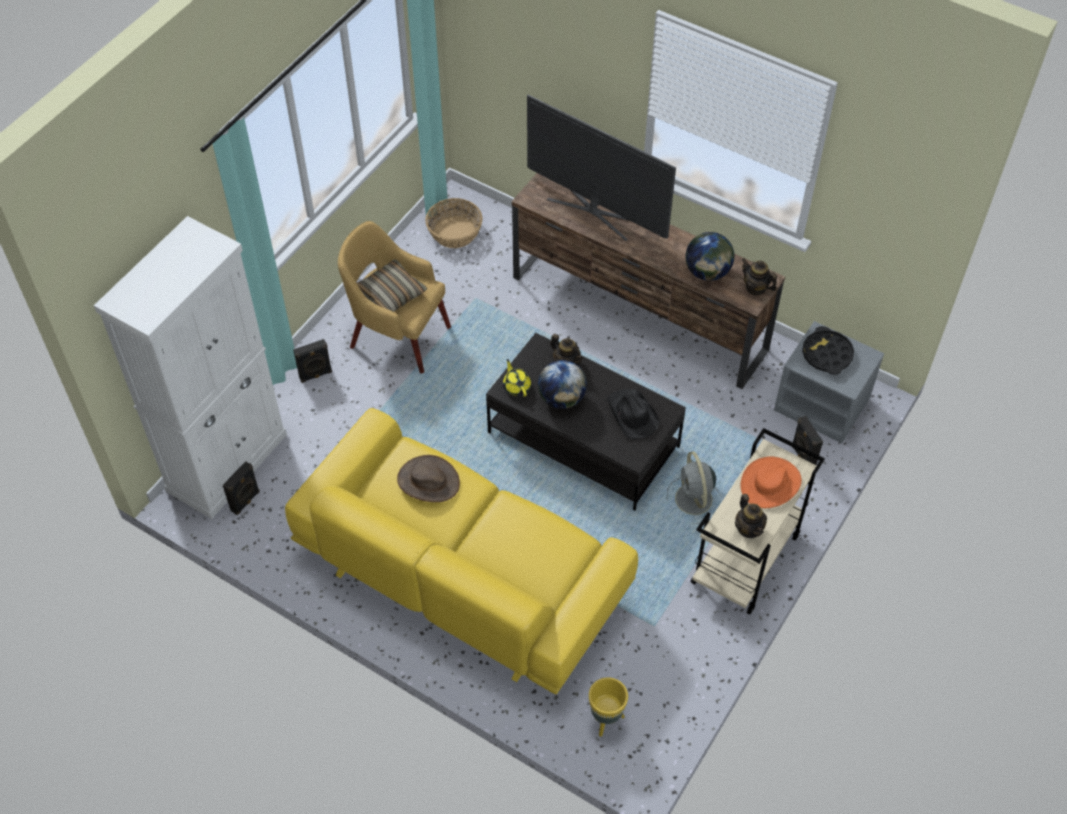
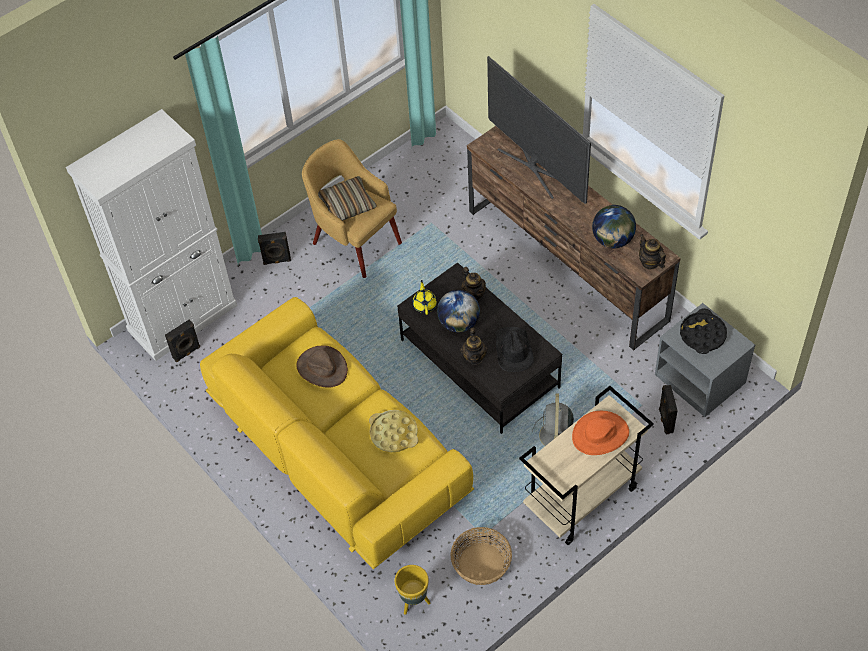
camera: 20 degrees right, 0 degrees up
(455, 233) = (433, 163): basket -> basket (481, 564)
(536, 536) = (394, 433): none -> yellow tray
(749, 528) = (567, 468): teapot -> teapot (474, 357)

